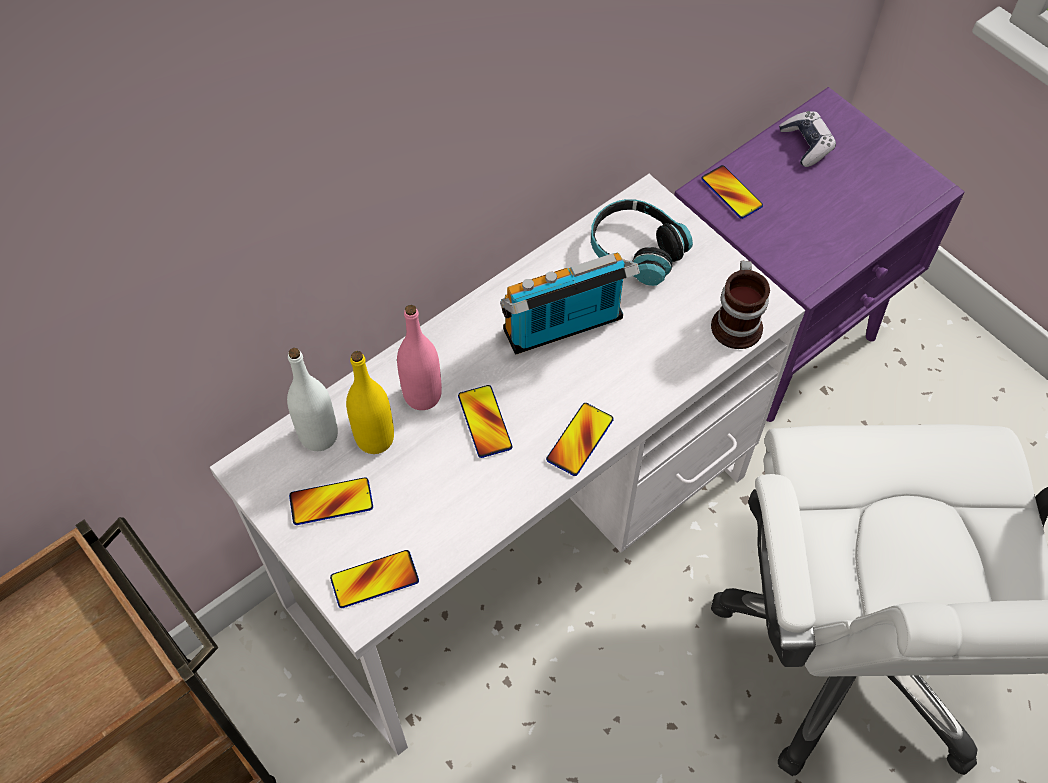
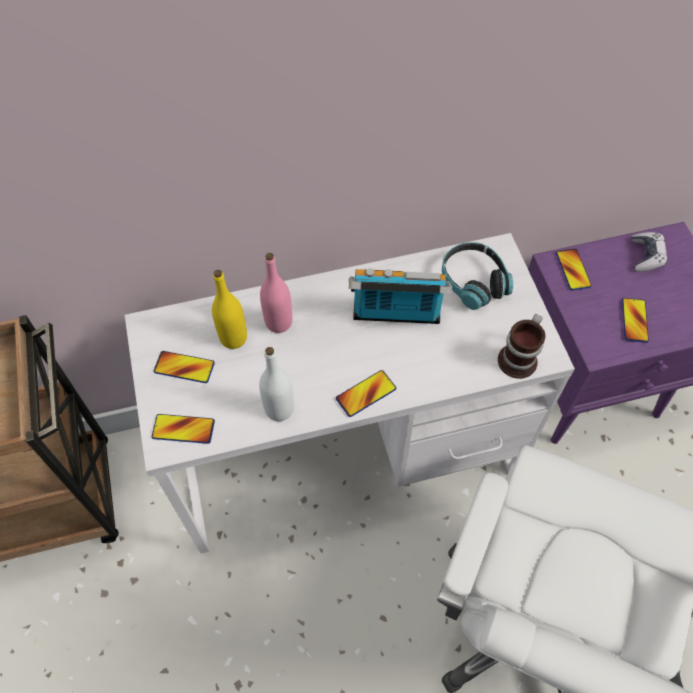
camera: 25 degrees right, 0 degrees up
(319, 436) = (200, 322): white bottle -> white bottle (279, 409)
(485, 422) = (309, 356): phone -> phone (634, 320)

